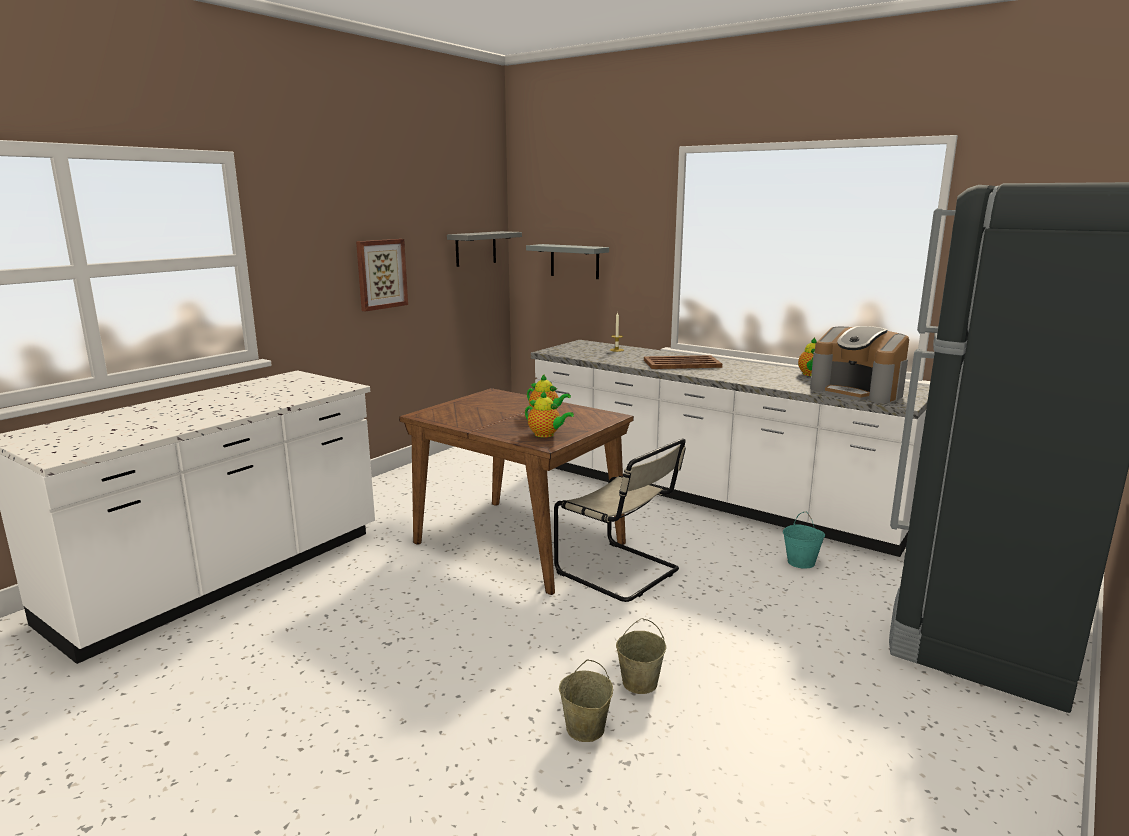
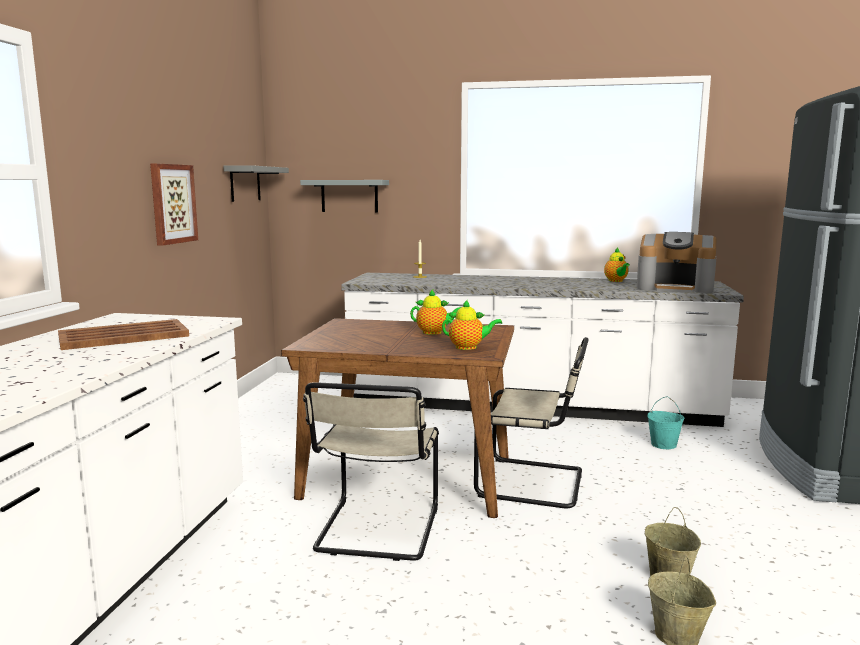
camera: 25 degrees left, 5 degrees down
(446, 583) = (376, 531): none -> beige chair
(681, 363) = (499, 281): brown tray -> brown tray (122, 336)

